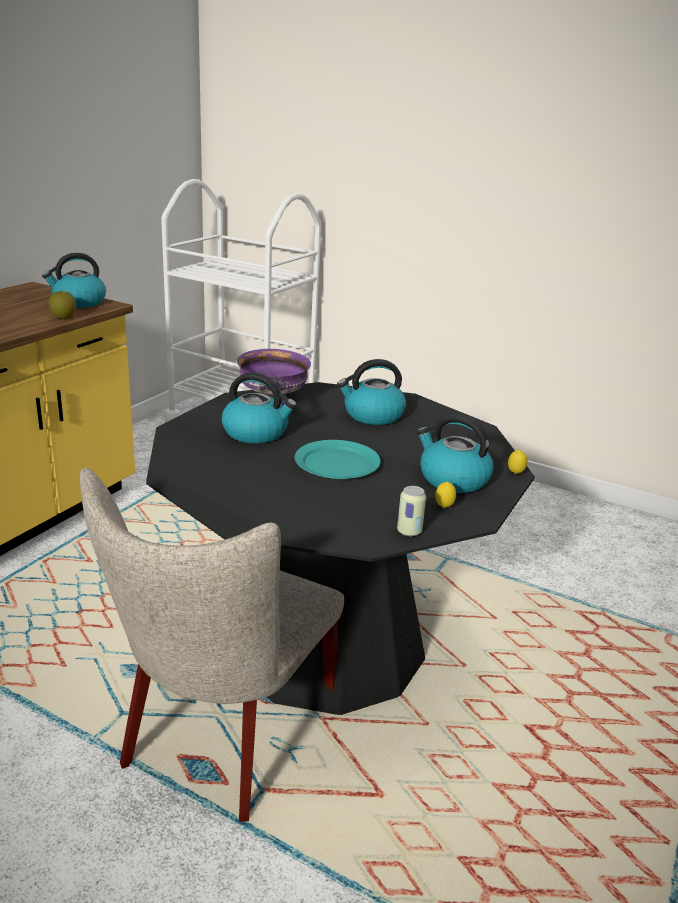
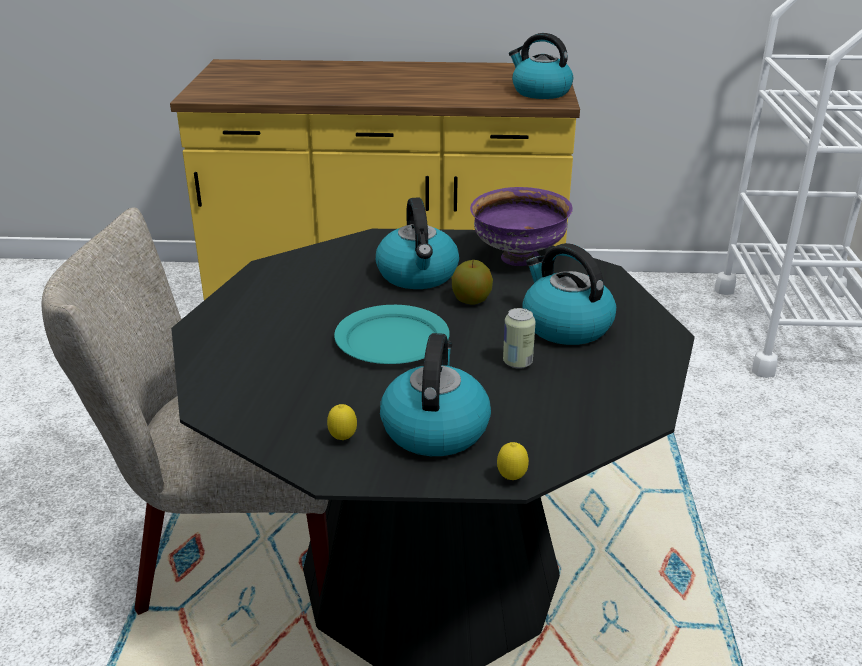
camera: 65 degrees right, 5 degrees up
(63, 317) = (486, 101): apple -> apple (471, 300)
(409, 531) = (258, 428): can -> can (517, 362)

